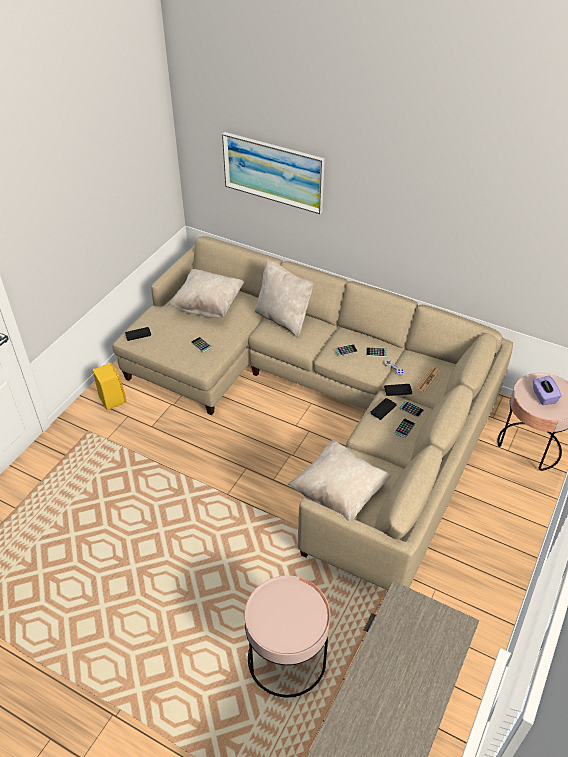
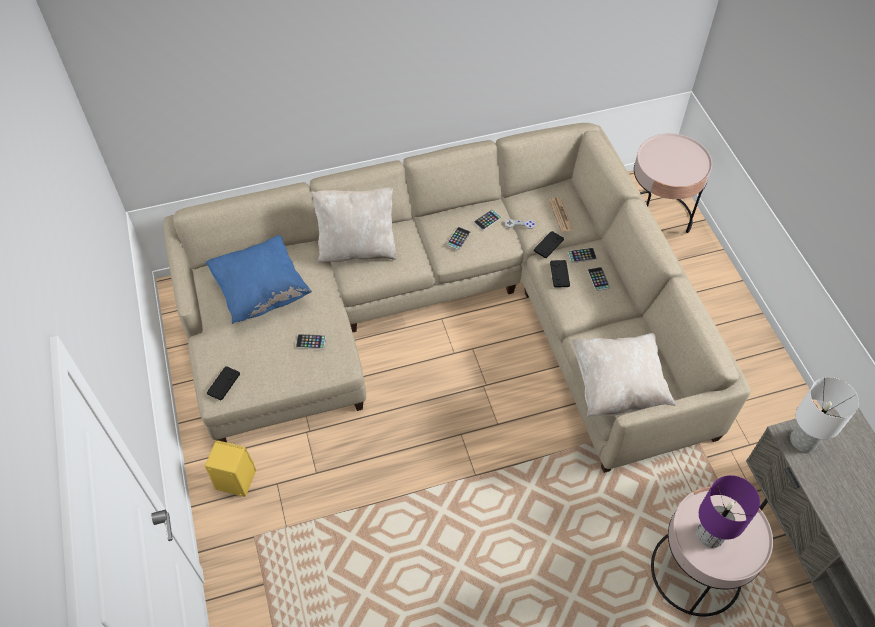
camera: 45 degrees left, 10 degrees up
(208, 306) = (261, 291): beige pillow -> blue pillow
(273, 172) = (257, 81): picture -> none
(278, 609) = (711, 535): none -> purple table lamp
(405, 608) = (803, 441): none -> white table lamp
(543, 396) = (671, 162): purple tissue box -> none

